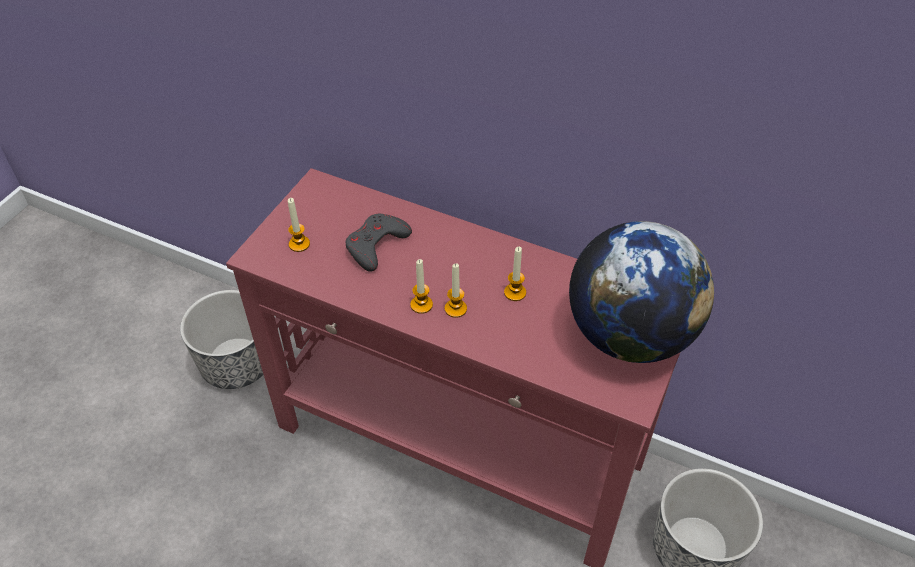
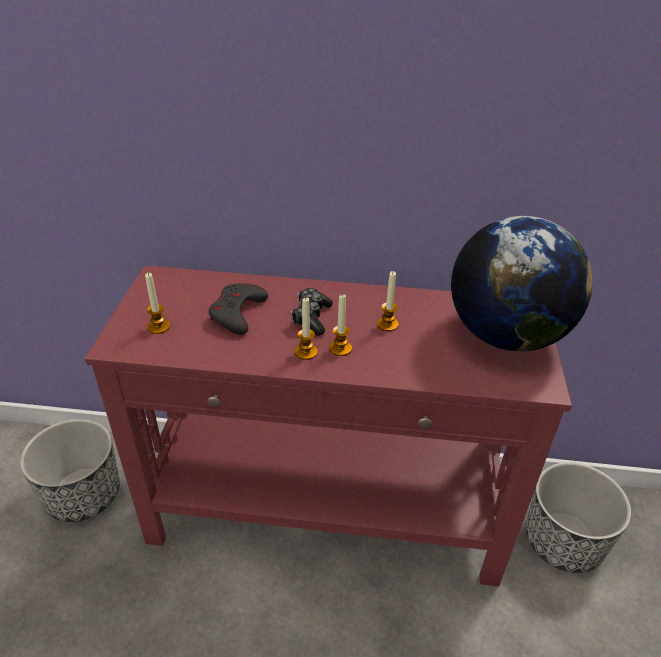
camera: 20 degrees left, 10 degrees down
(444, 267) = (311, 317): none -> game controller

